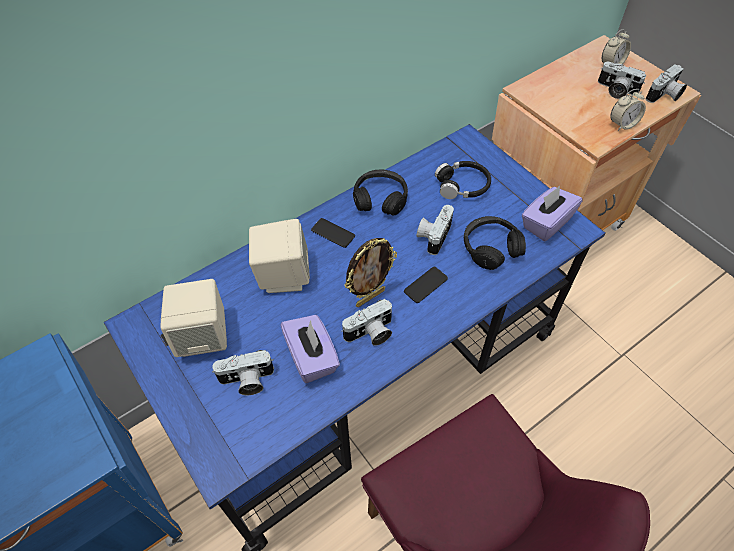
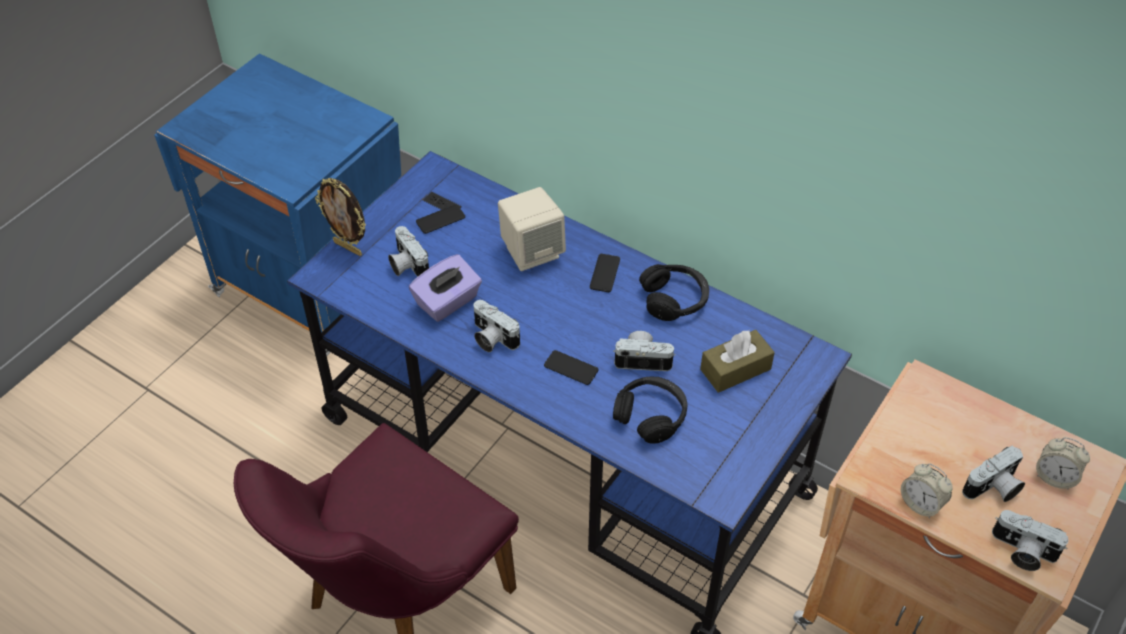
camera: 70 degrees right, 5 degrees down
(204, 336) = (440, 219): beige speaker -> phone
(369, 297) = (535, 326): picture frame -> picture frame (348, 247)
(462, 186) = (735, 369): black headphones -> brown tissue box
(546, 223) = (716, 463): purple tissue box -> none
(615, 90) = (993, 488): camera -> camera turned 135 degrees counterclockwise

